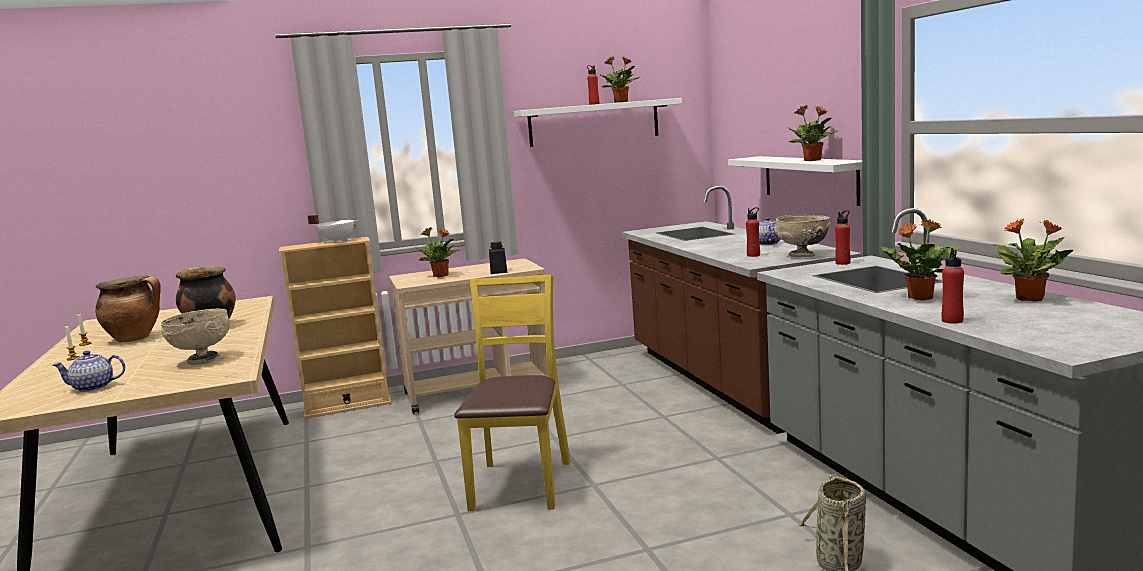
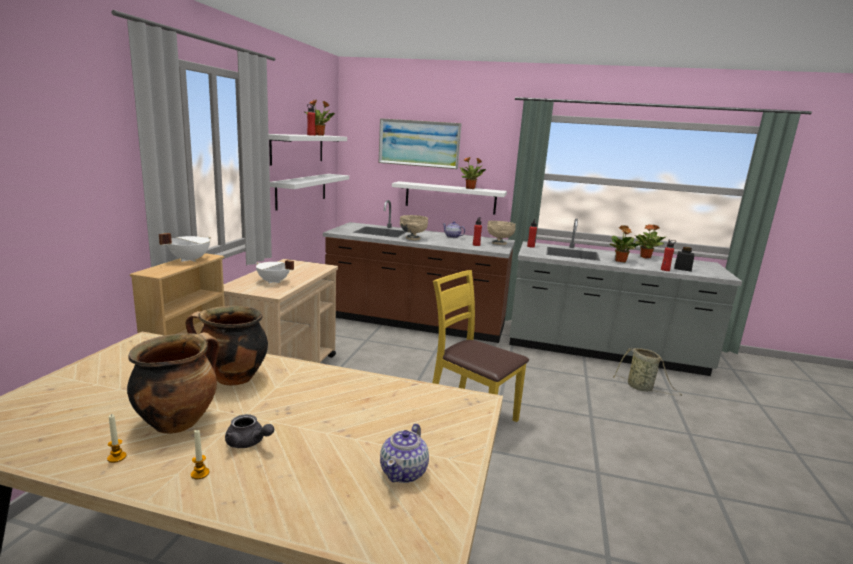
camera: 60 degrees left, 5 degrees up
(116, 354) = (248, 443): none -> grey teapot
(202, 360) = (388, 404): beige bowl -> beige bowl (412, 239)
(441, 276) = (273, 282): potted plant -> white cooking pot
(498, 271) = (310, 272): black jar -> black jar (682, 269)
(607, 176) = (302, 190): none -> white shelf
(774, 93) = (419, 143): none -> picture

